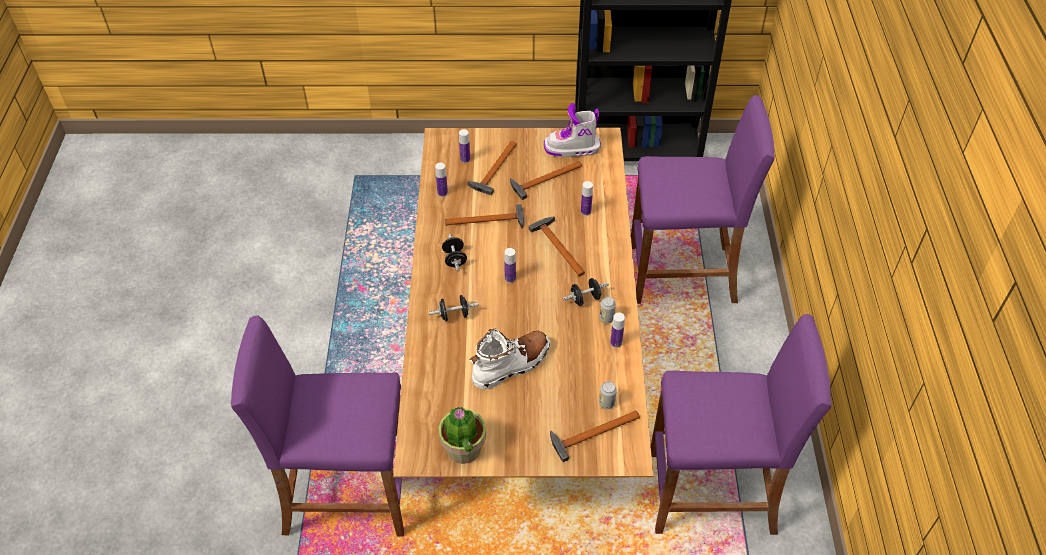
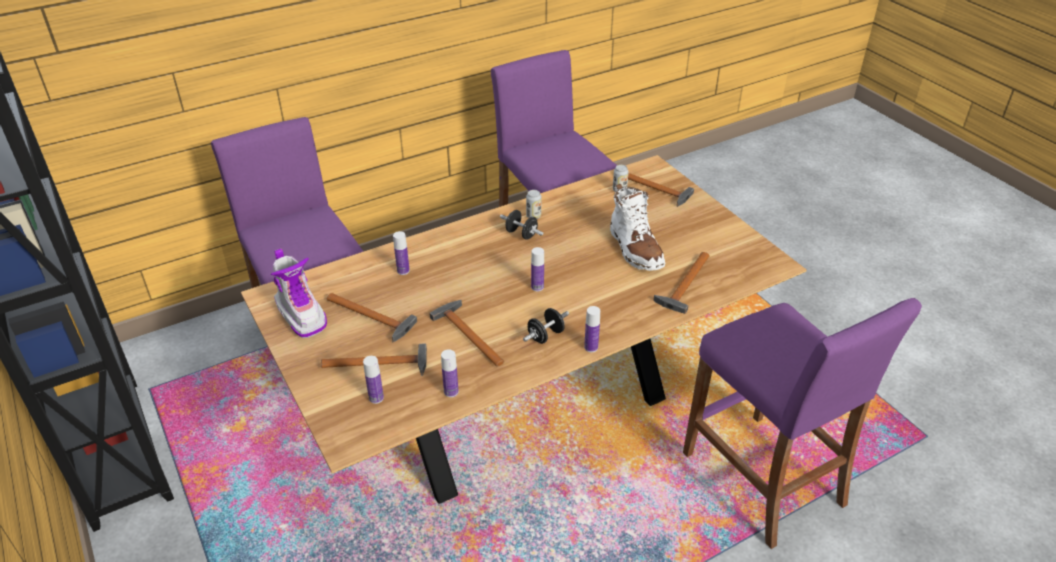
camera: 120 degrees left, 10 degrees down
(454, 315) = (616, 305): black dumbbell -> none
(463, 450) = (740, 242): potted plant -> none
(511, 365) = (635, 248): white boot -> white boot turned 135 degrees counterclockwise
(558, 246) = (467, 272): hammer -> hammer (684, 285)
(616, 343) = (555, 203): bottle -> bottle (591, 347)

